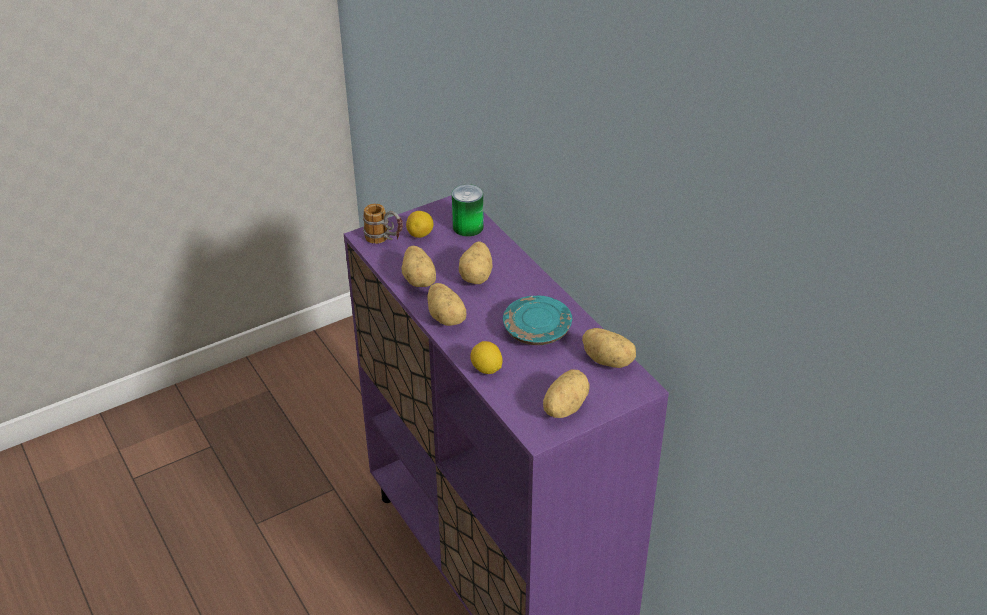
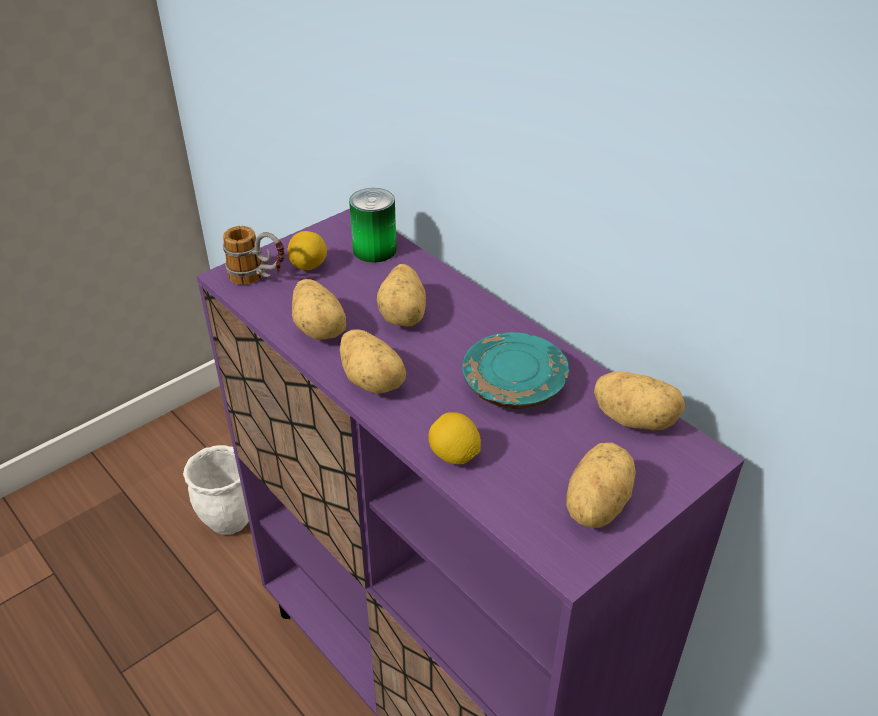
camera: 10 degrees left, 0 degrees up
(351, 424) = (230, 520): none -> white planter

